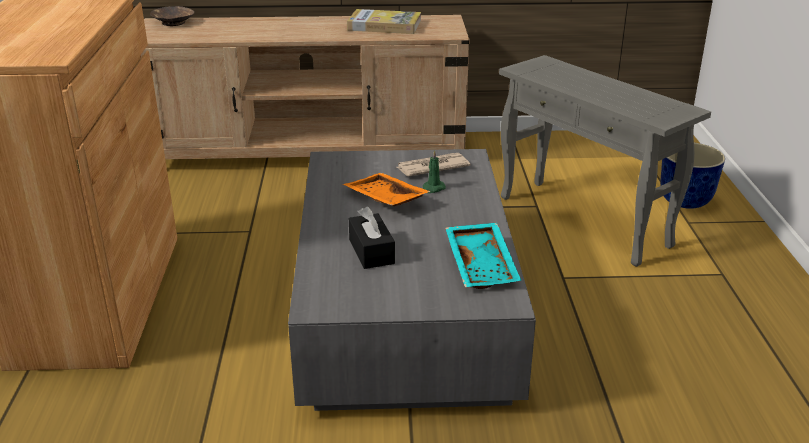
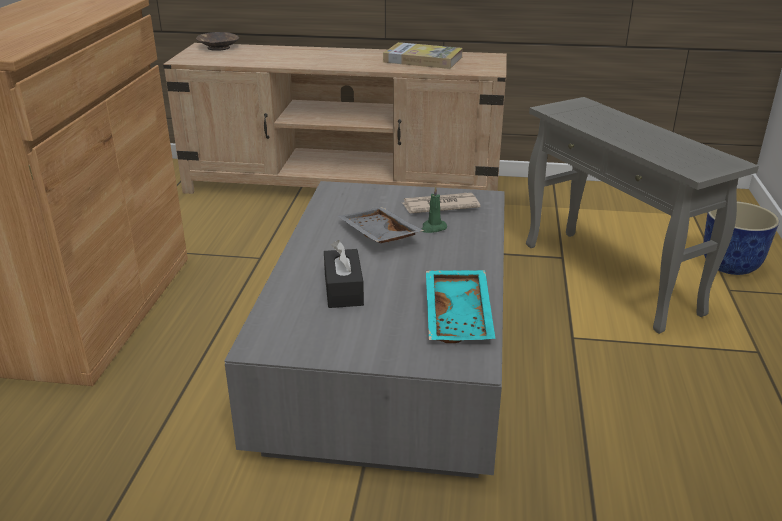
camera: 10 degrees right, 0 degrees up
(384, 200) = (377, 236): orange tray -> grey tray

